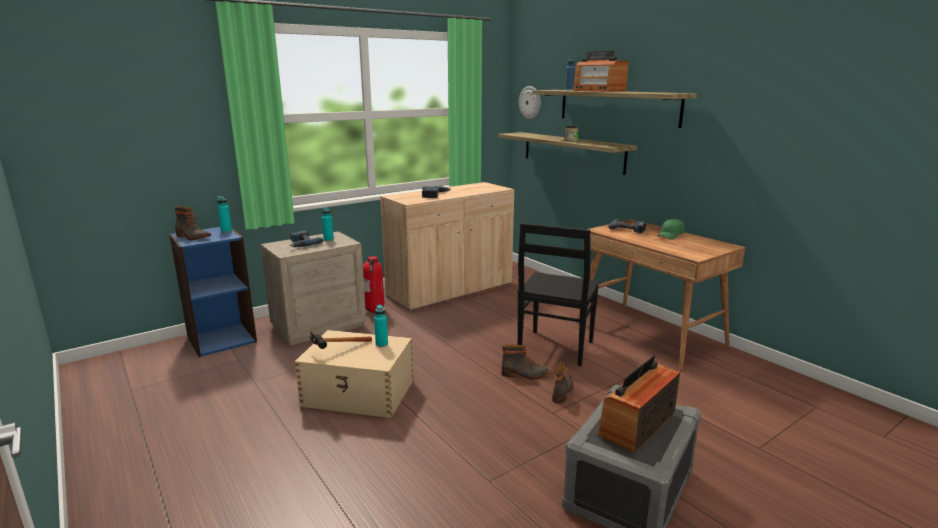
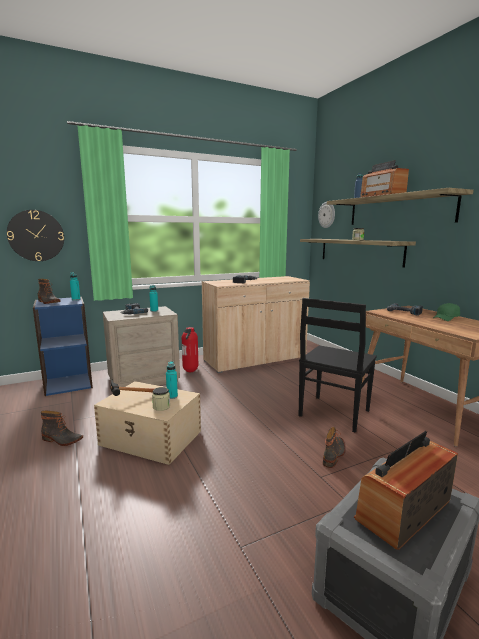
camera: 10 degrees right, 5 degrees down
(165, 149) = (36, 235): none -> wall clock
(375, 356) = (161, 407): none -> jar
(524, 374) = (301, 435): boot -> boot (61, 440)

